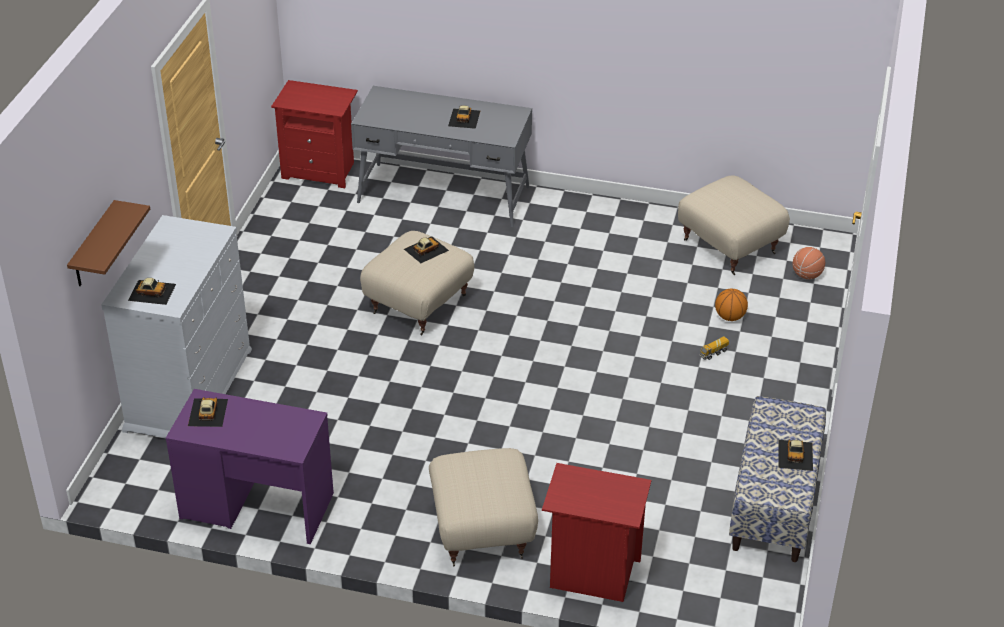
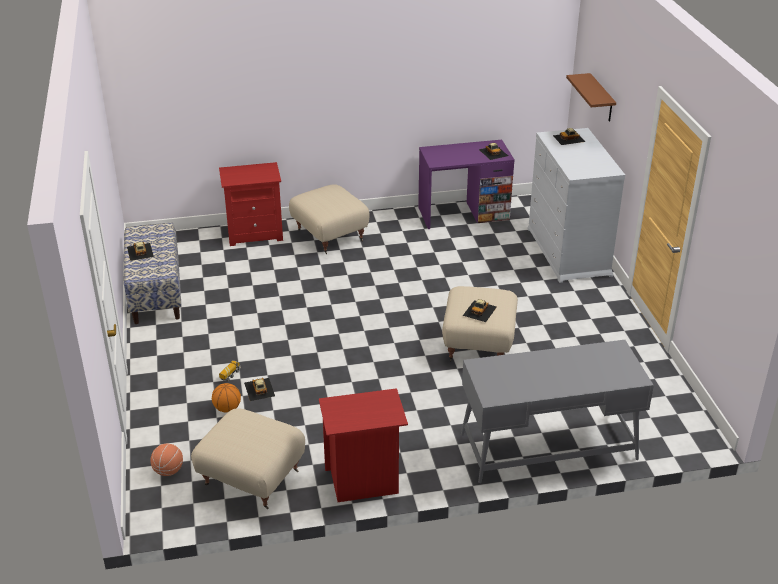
camera: 155 degrees right, 5 degrees down
(321, 170) = (678, 434): red nightstand -> red nightstand (363, 481)
(464, 118) = (534, 375): toy car -> toy car (259, 389)

